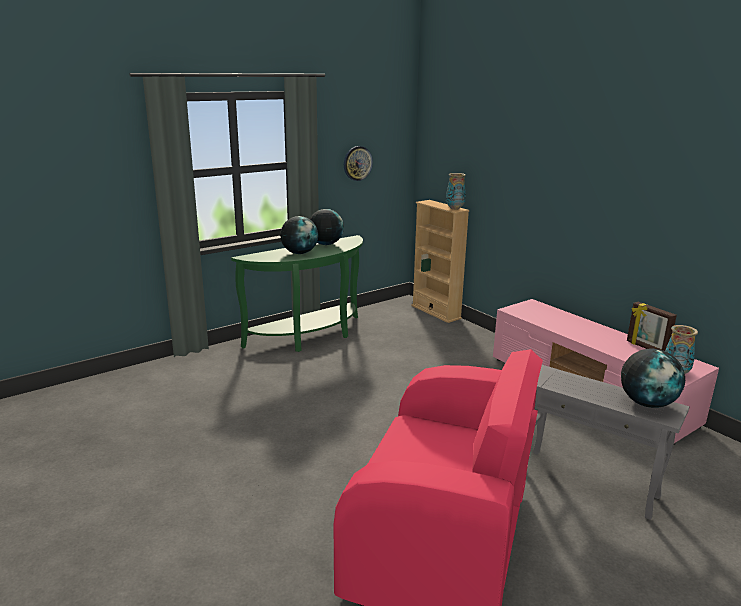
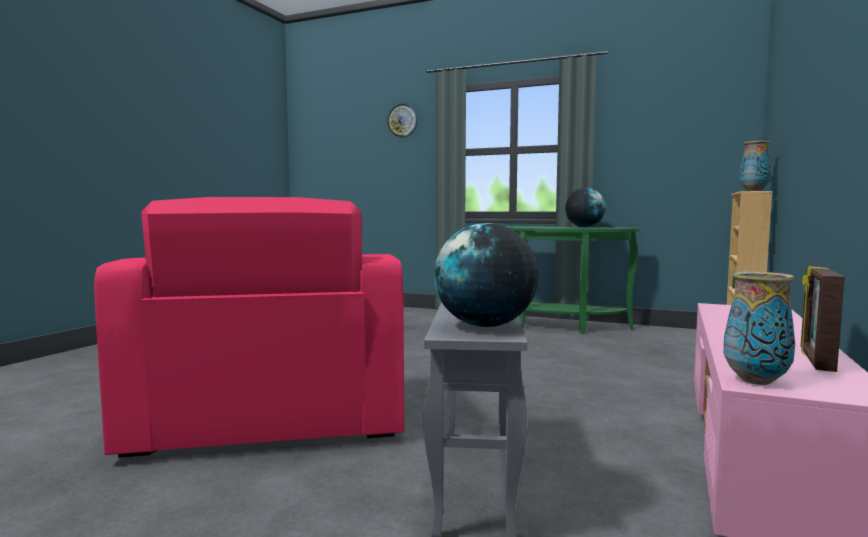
camera: 60 degrees right, 15 degrees down
(299, 253) = (541, 227): globe -> none
(357, 163) = (661, 149): wall clock -> wall clock (402, 120)

